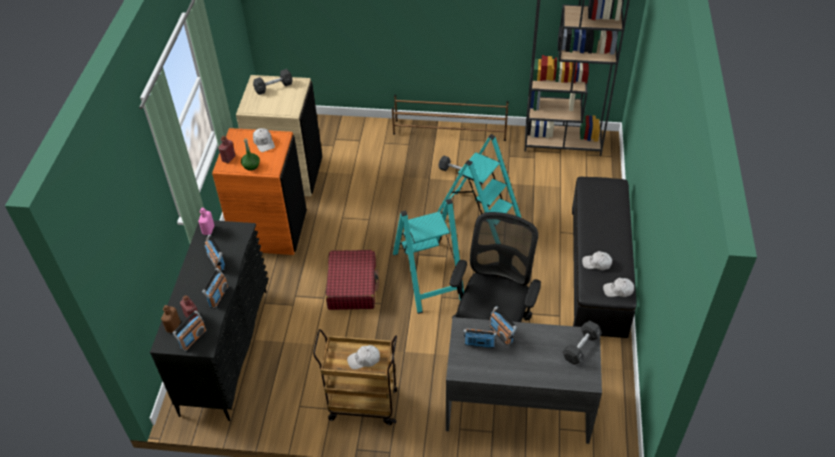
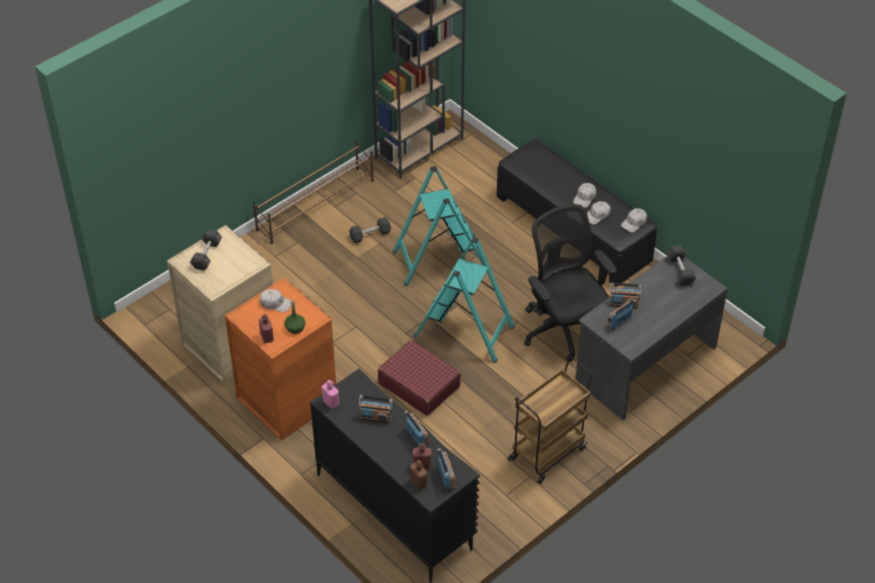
camera: 50 degrees left, 0 degrees up
(364, 360) = (558, 397): white cap -> white cap (584, 198)

